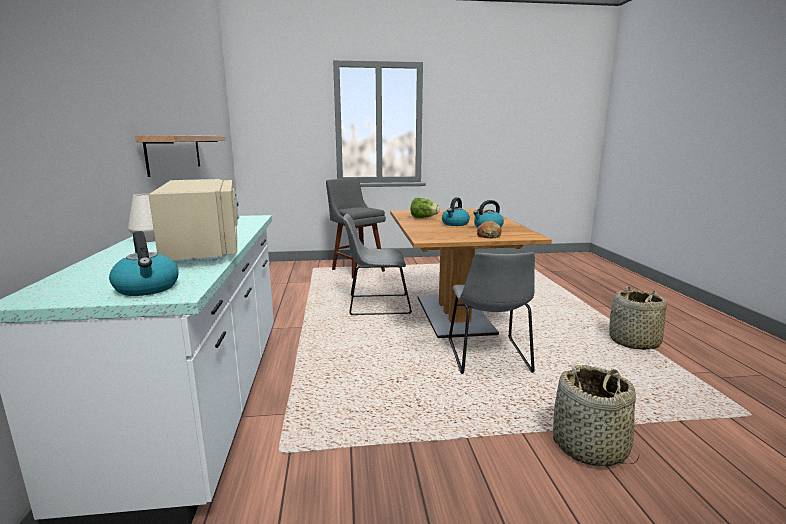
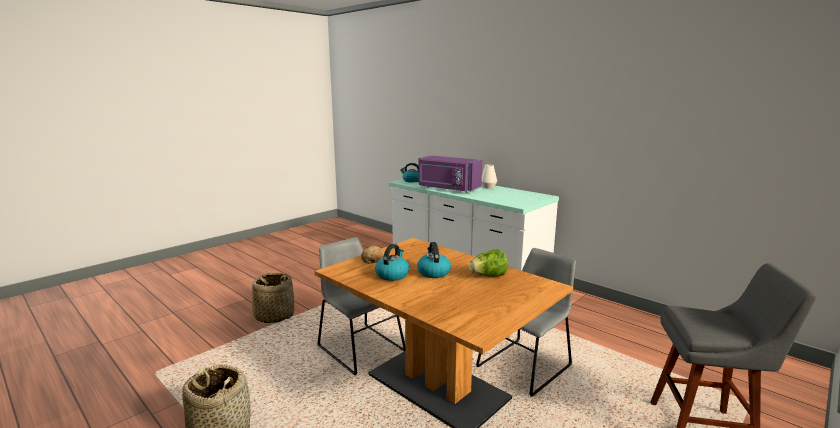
camera: 140 degrees right, 0 degrees up
(175, 153) = (594, 157): shelf -> none
(205, 249) = (448, 189): beige microwave -> purple microwave

